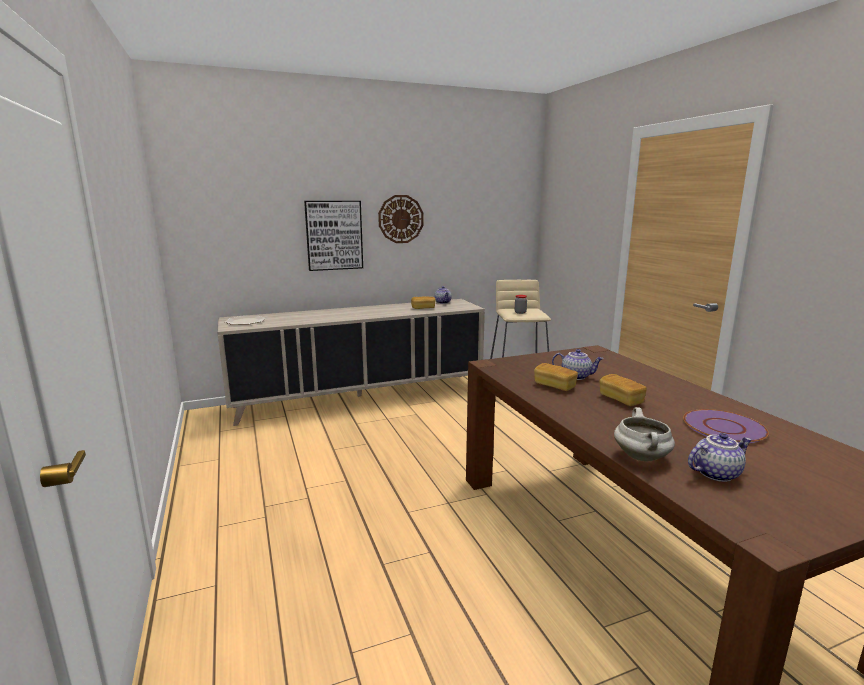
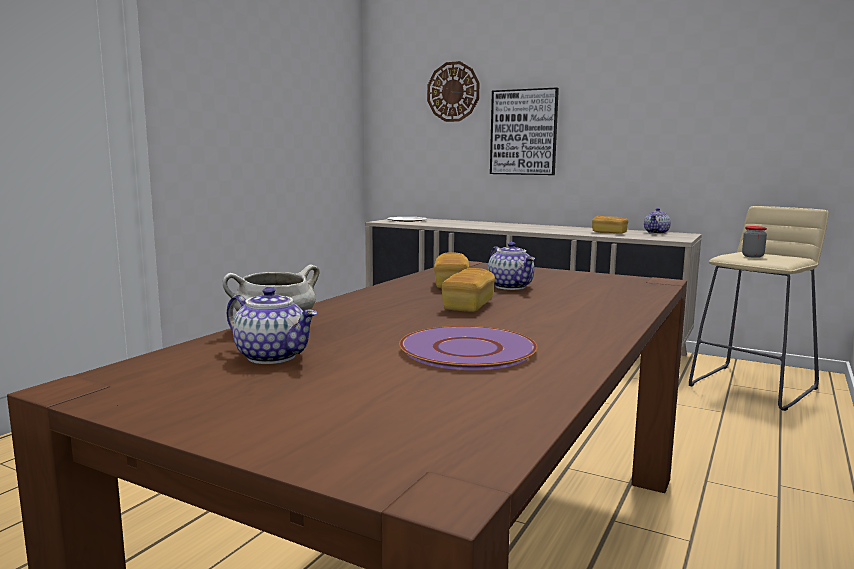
camera: 50 degrees right, 5 degrees down
(401, 219) = (612, 111): wall clock -> wall clock (453, 92)

